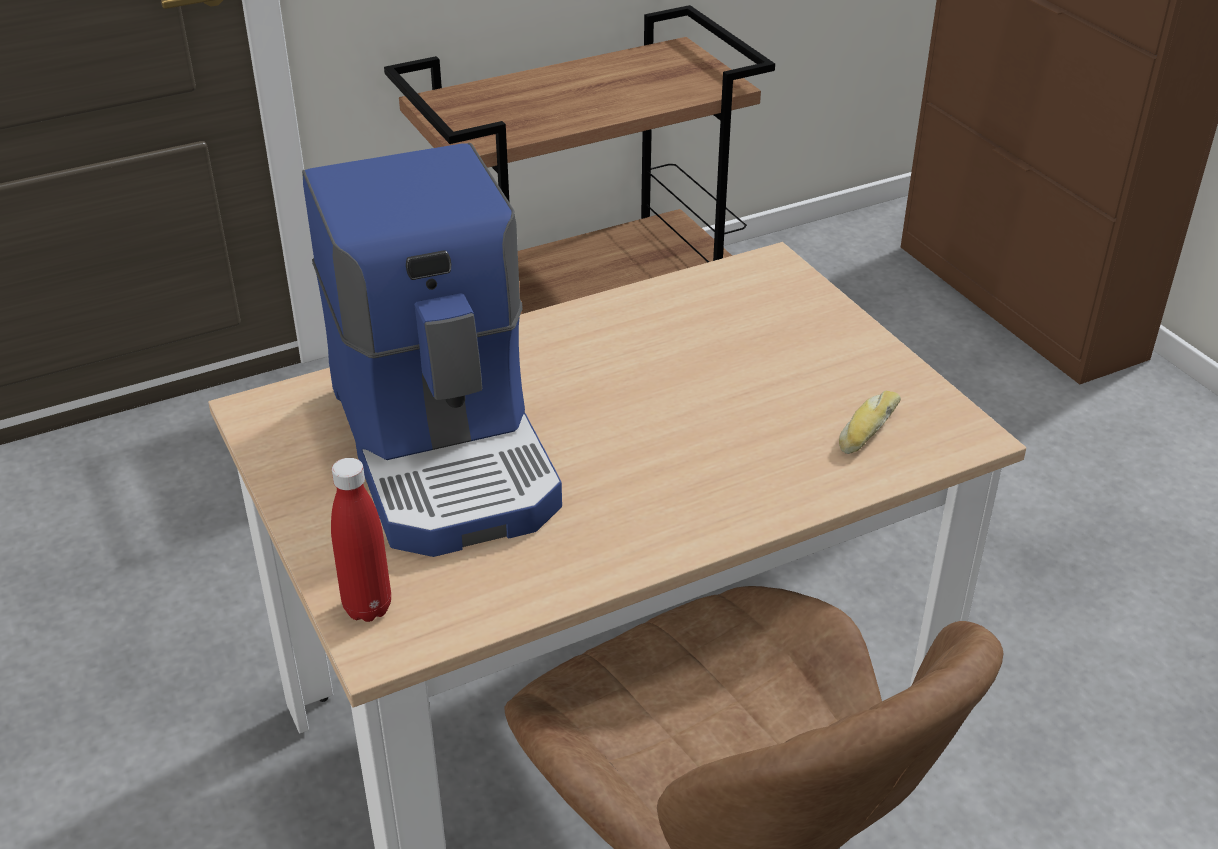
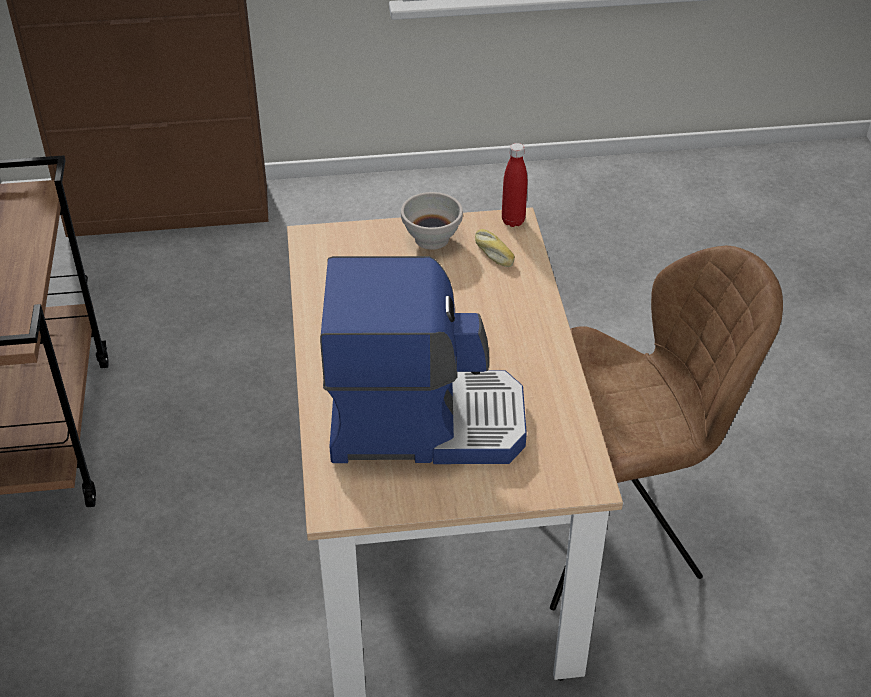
camera: 70 degrees left, 5 degrees up
(367, 607) = (557, 483): red bottle -> red bottle (513, 221)
(854, 363) = (431, 238): none -> white bowl

